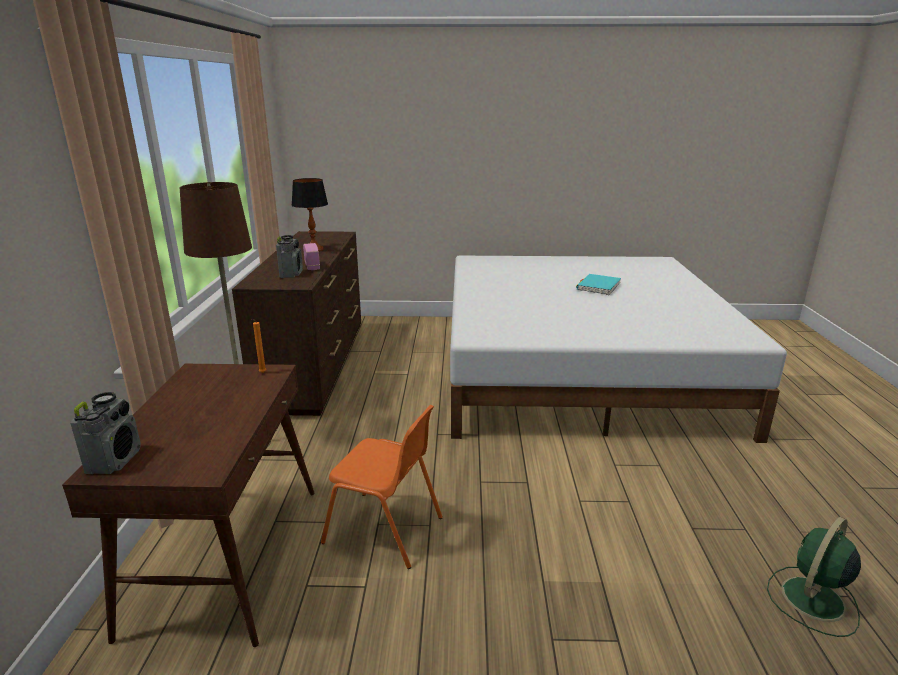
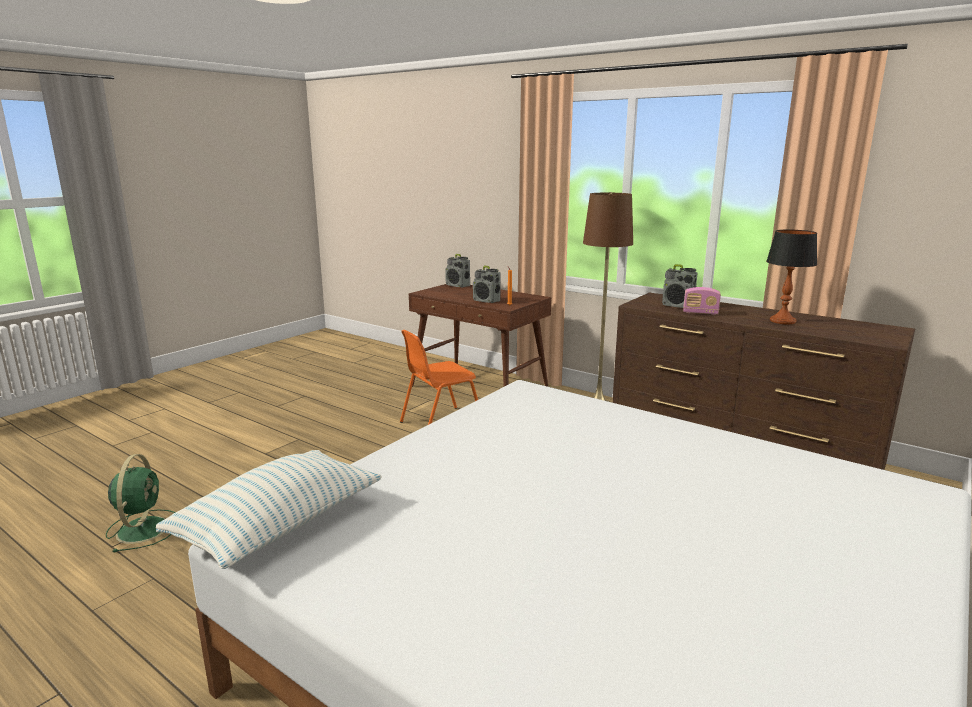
camera: 125 degrees right, 5 degrees down
(244, 394) = (486, 301): none -> radio
(598, 286) = (622, 541): turquoise book -> none
(734, 338) = (279, 525): none -> pillow

